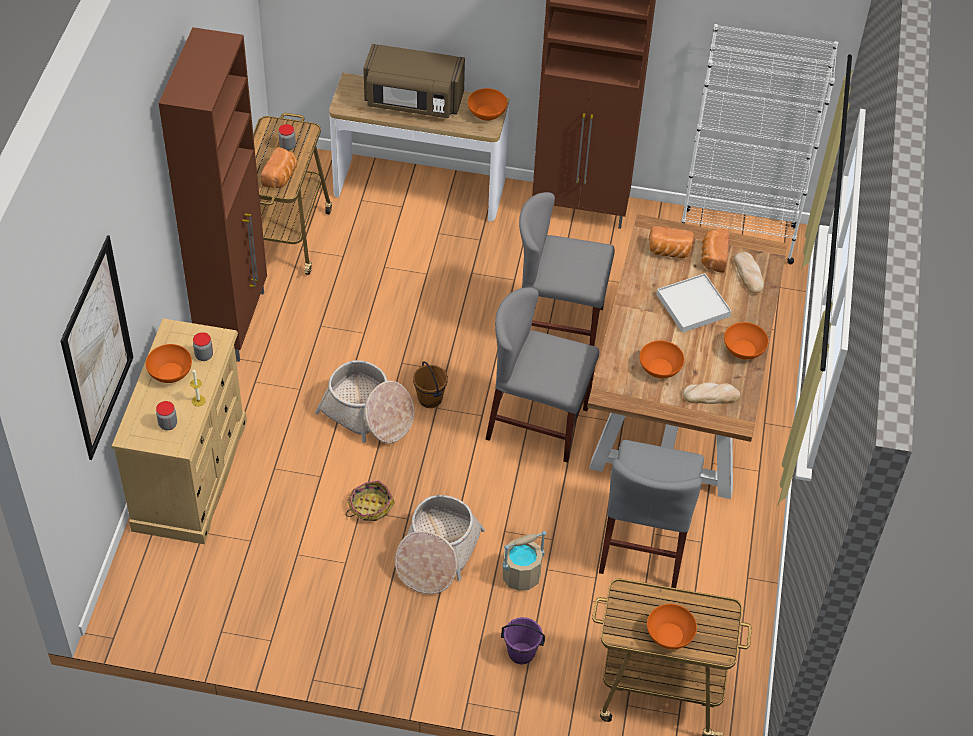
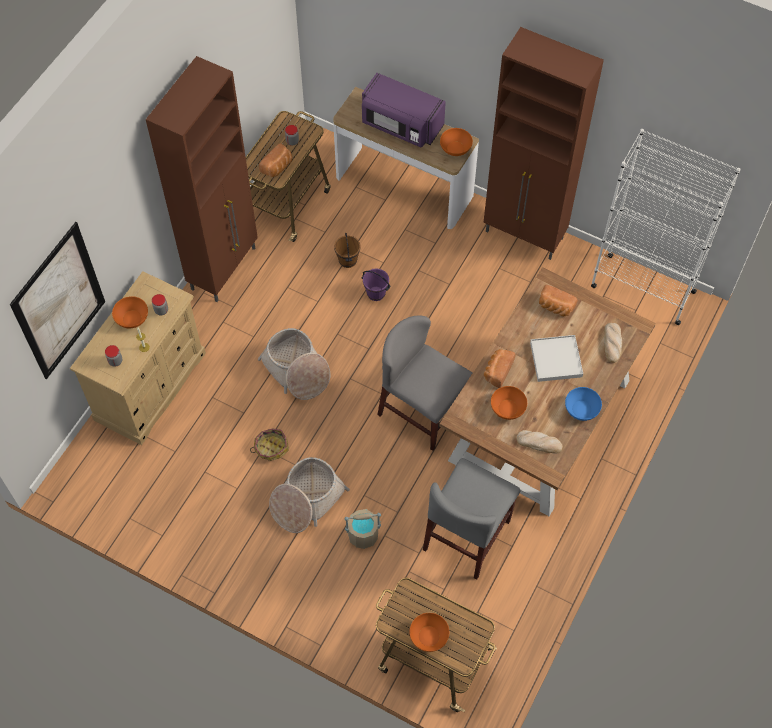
camera: 20 degrees right, 10 degrees up
(413, 101) = (401, 125): brown microwave -> purple microwave
(430, 399) = (348, 370): brown bucket -> brown bucket (348, 261)
(521, 653) = (340, 598): purple bucket -> purple bucket (376, 293)
(558, 325) = (468, 332): grey chair -> none
(713, 257) = (588, 321): bread -> bread (497, 371)
(744, 350) = (581, 409): orange bowl -> blue bowl

